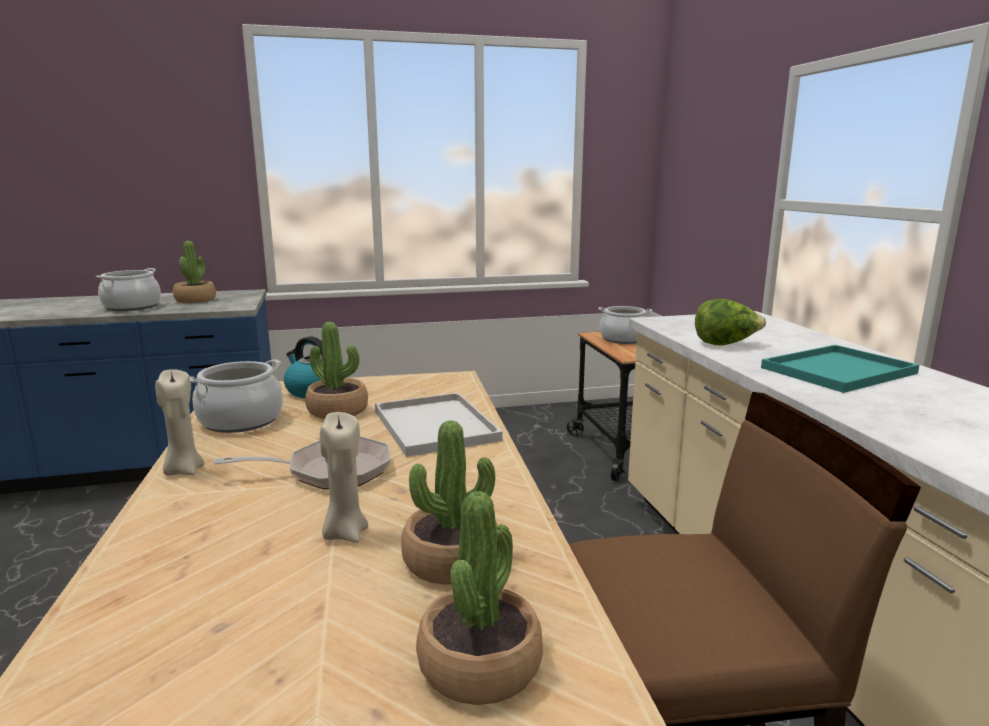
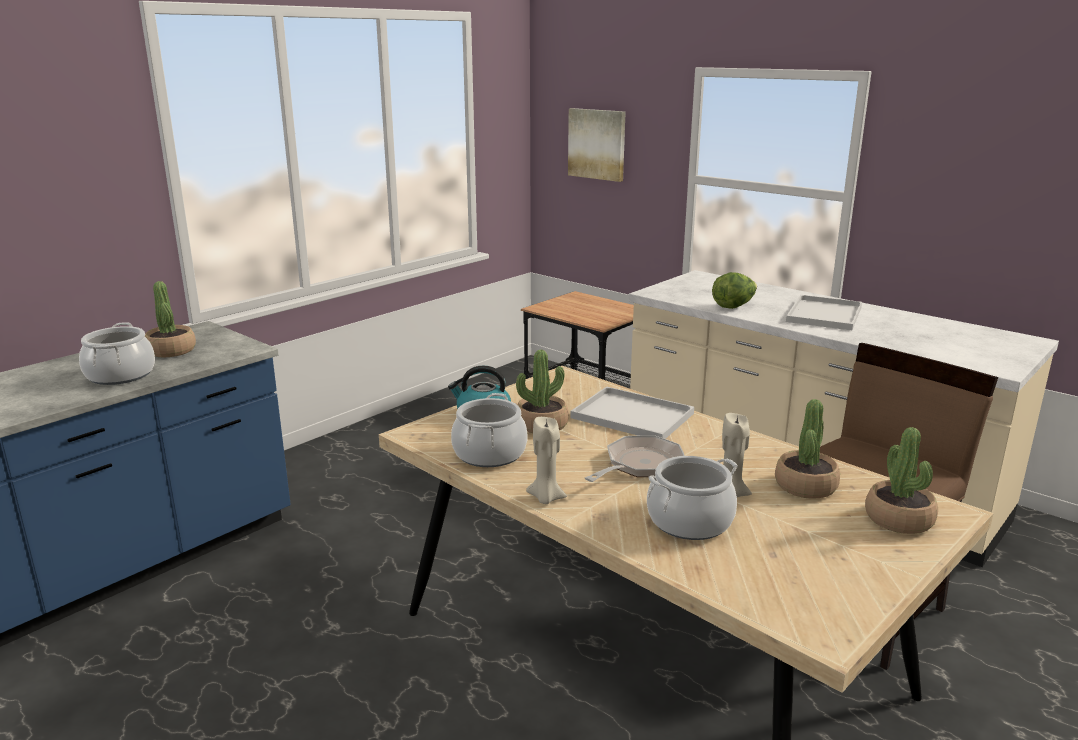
camera: 35 degrees left, 5 degrees up
(623, 339) = (568, 308): cooking pot -> cooking pot (689, 521)
(704, 172) = (597, 144): none -> picture
(838, 370) = (823, 314): turquoise tray -> white tray

